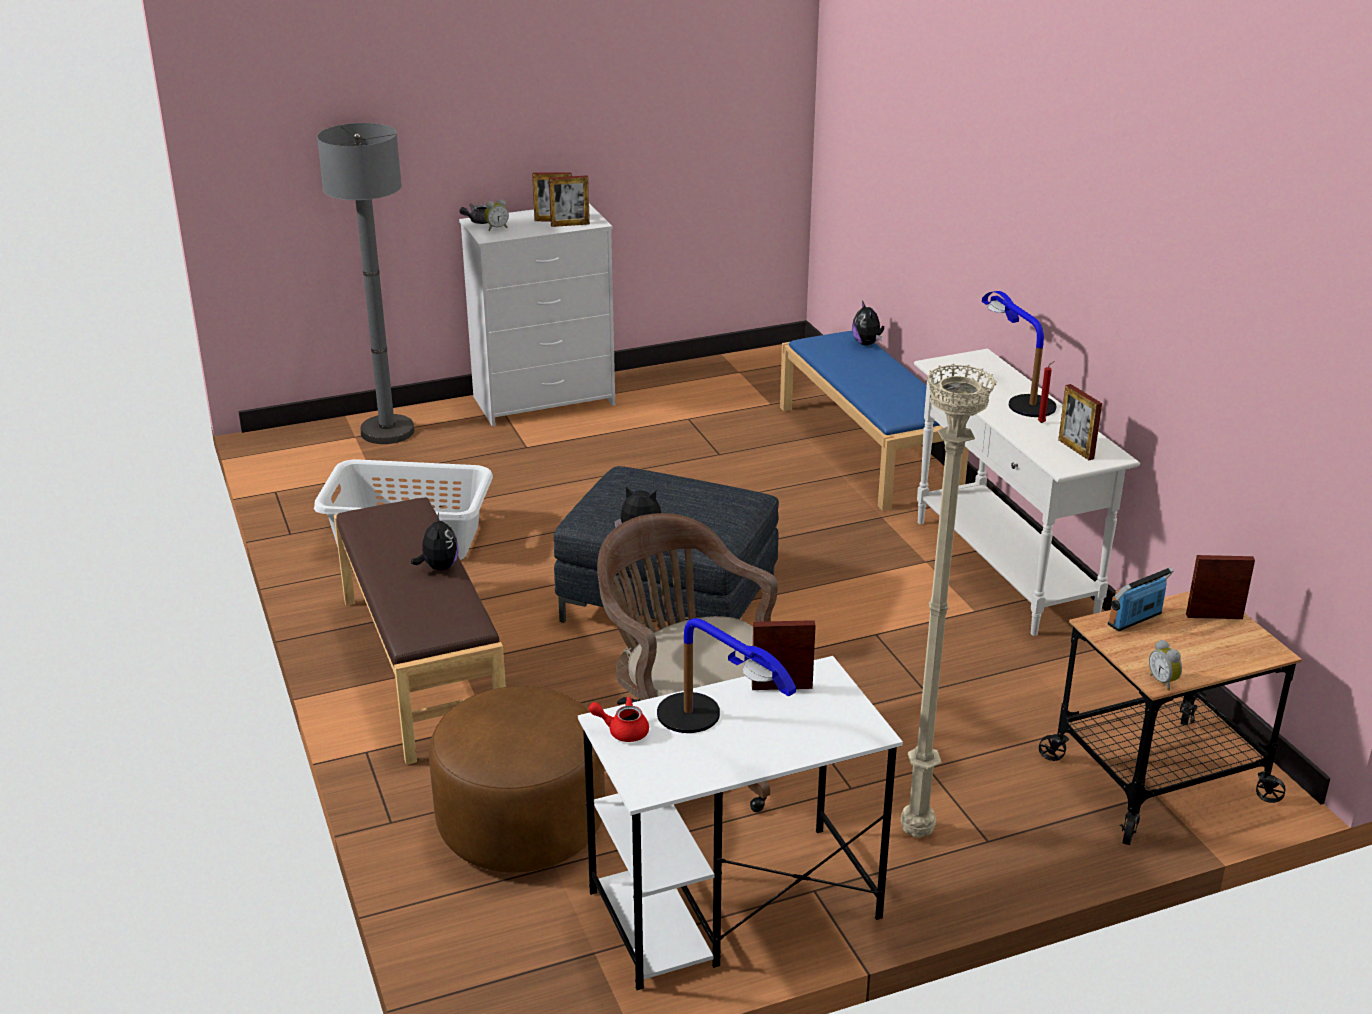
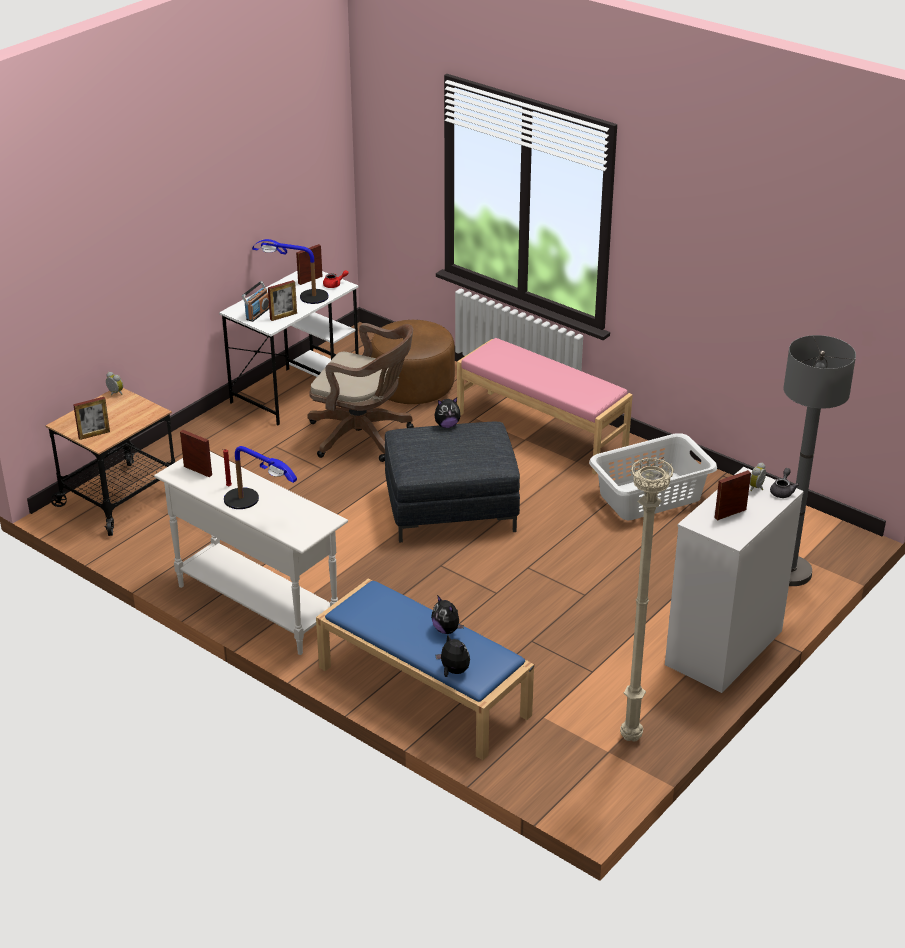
camera: 150 degrees right, 5 degrees up
(420, 667) = (542, 431): brown bench -> pink bench
(439, 567) = (530, 377): plush toy -> plush toy (447, 630)
(570, 224) = (710, 512): picture frame -> picture frame (310, 280)
(919, 833) = (231, 437): beige floor lamp -> beige floor lamp (629, 738)
(1135, 619) = (136, 420): radio -> radio (257, 314)

